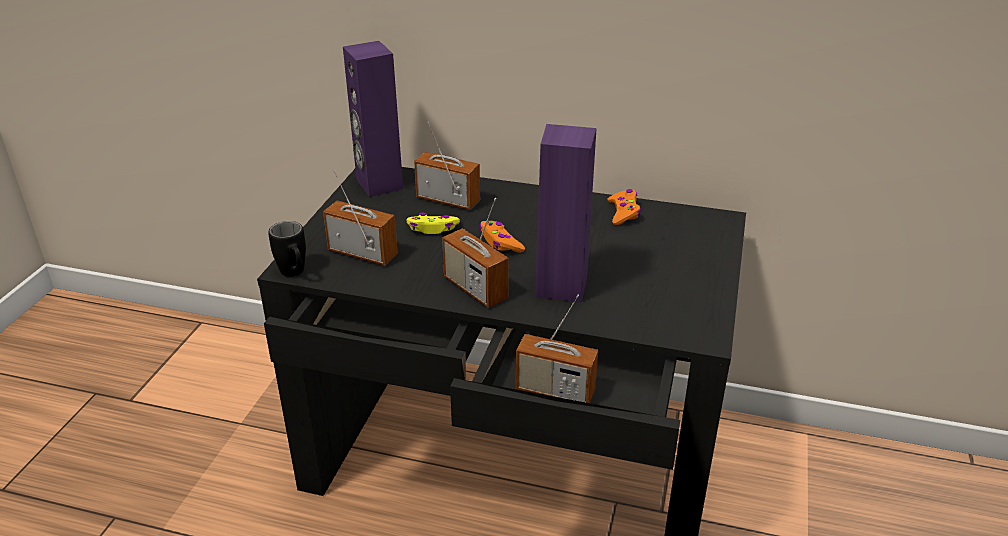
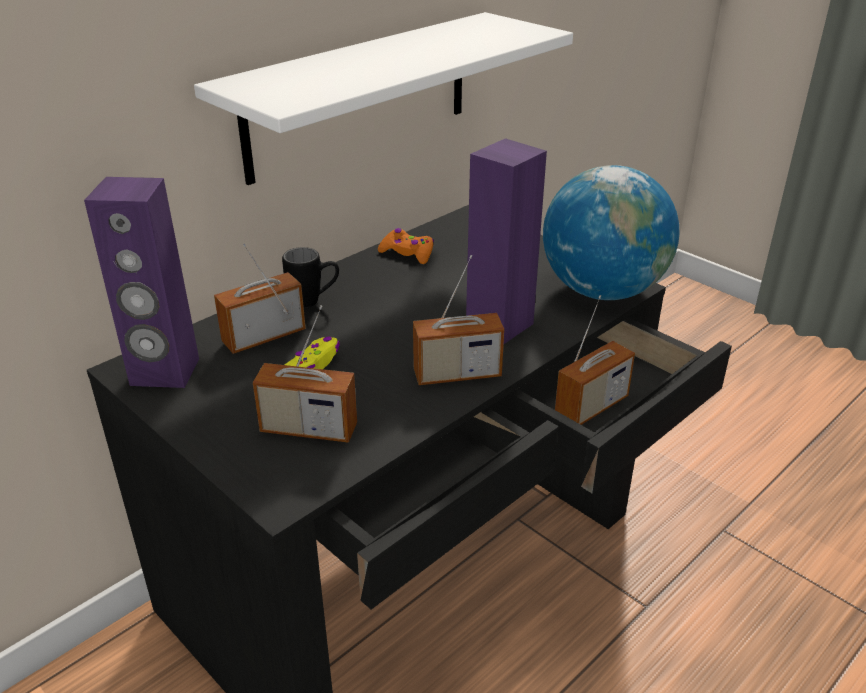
camera: 60 degrees left, 0 degrees up
(295, 274) = (299, 498): black mug -> black mug (314, 301)
(363, 253) = (309, 429): radio -> radio turned 135 degrees counterclockwise
(500, 242) = (387, 332): orange game controller -> none
(632, 62) = (360, 95): none -> white shelf
(677, 323) = (602, 290): none -> globe

